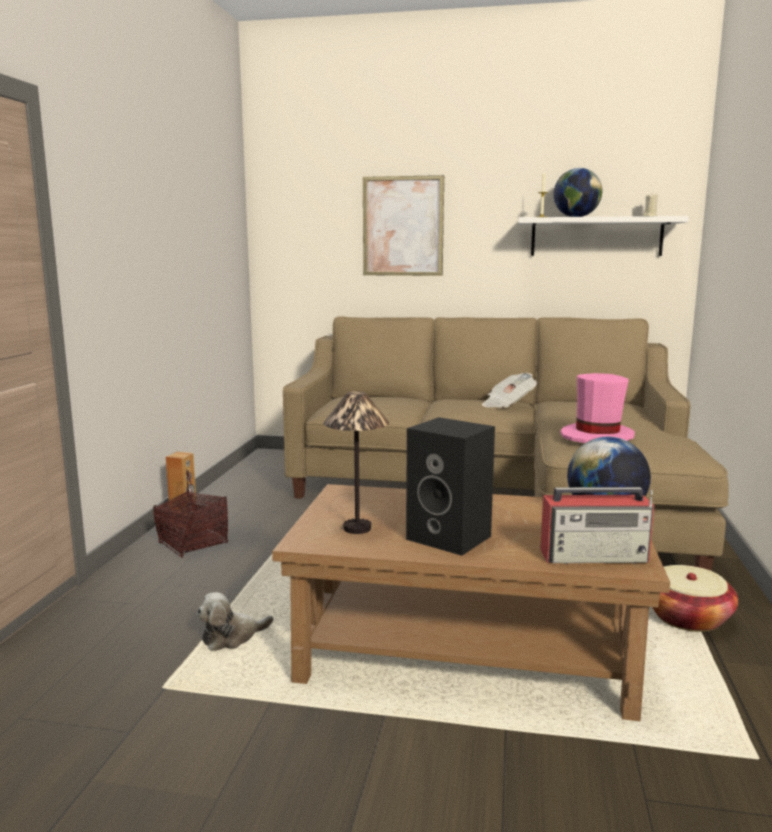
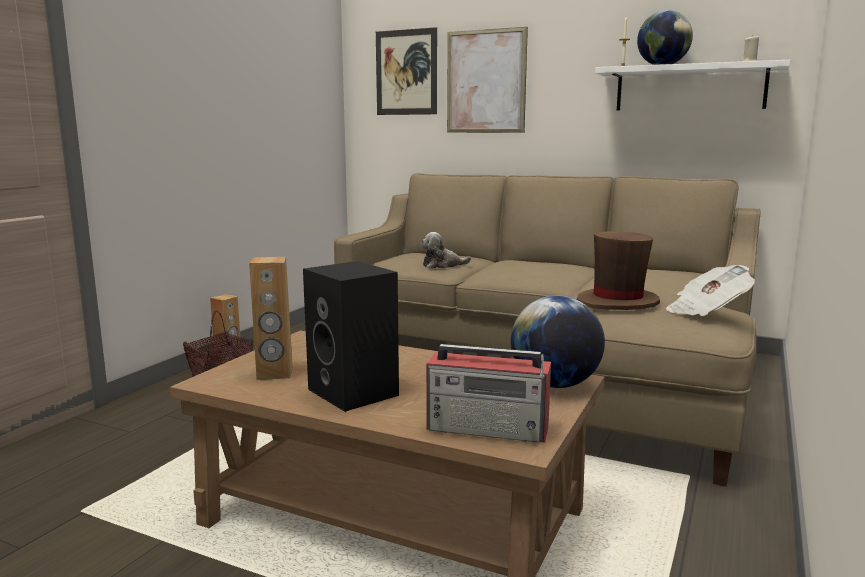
camera: 15 degrees right, 0 degrees up
(232, 637) = (181, 472): plush toy -> plush toy (442, 265)
(318, 215) = (406, 72): none -> picture
(357, 528) = (275, 374): table lamp -> brown speaker
(507, 405) = (564, 268): newspaper -> newspaper (706, 311)
(597, 436) = (617, 302): pink hat -> brown hat
(687, 618) = (672, 520): basket -> none

